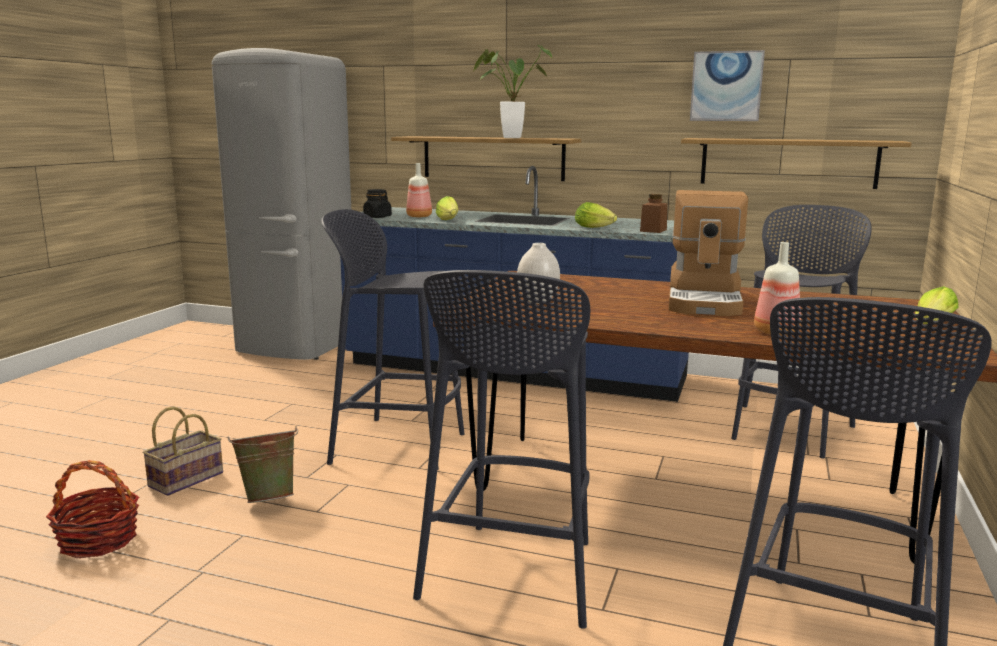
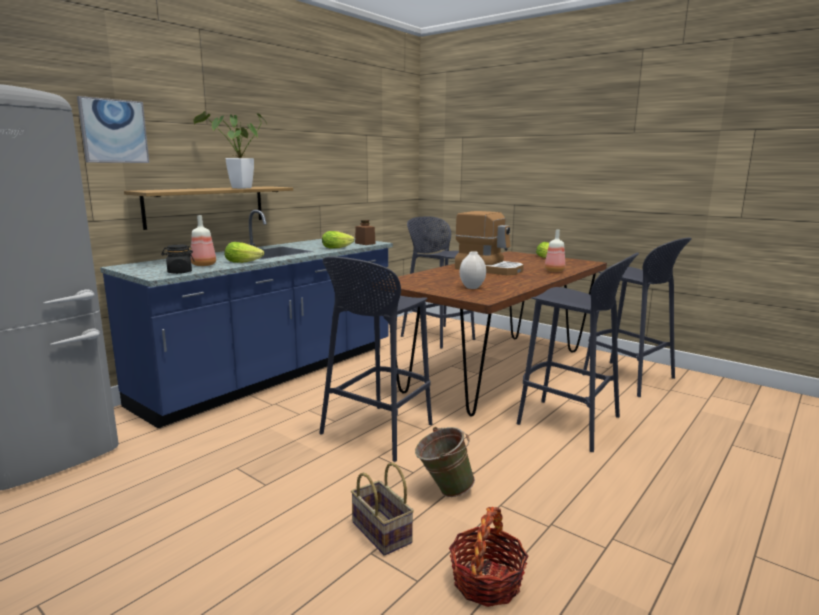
camera: 70 degrees left, 0 degrees up
(726, 86) = (343, 150): picture -> picture (114, 131)
(788, 162) = (371, 195): shelf -> none

